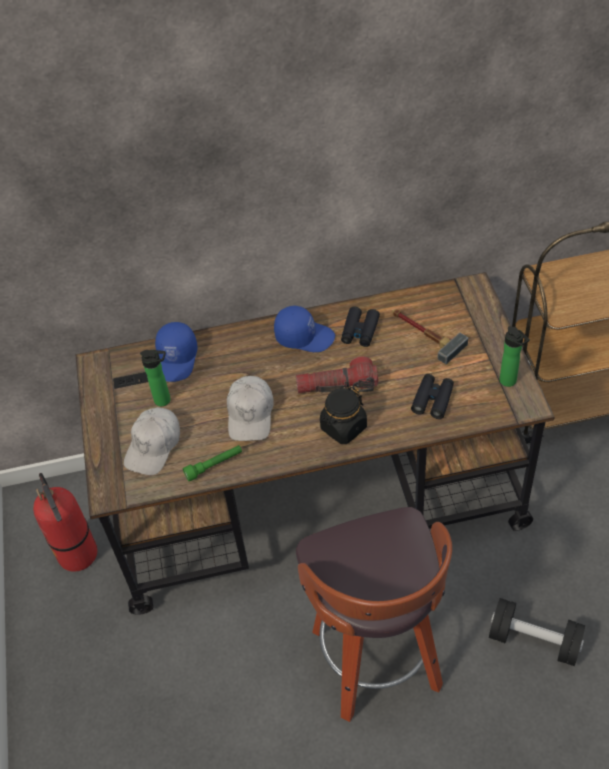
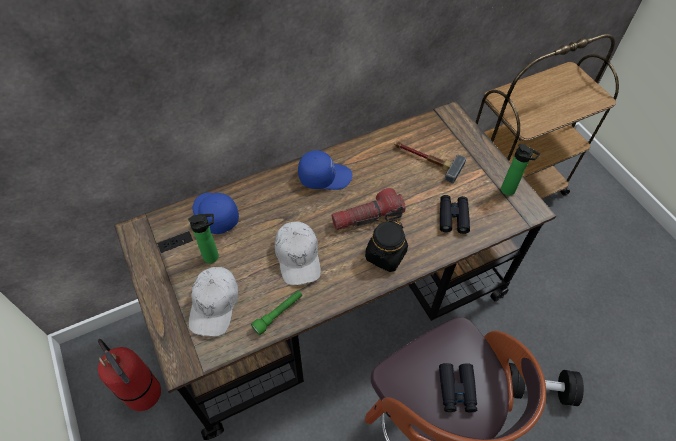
camera: 20 degrees left, 5 degrees up
(177, 359) = (214, 215): blue cap -> blue cap turned 150 degrees clockwise
(360, 331) = (371, 165): black binoculars -> black binoculars (456, 390)

